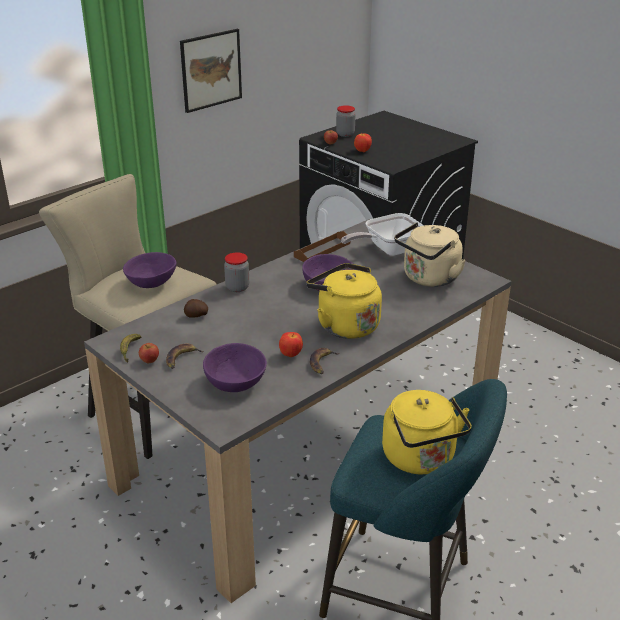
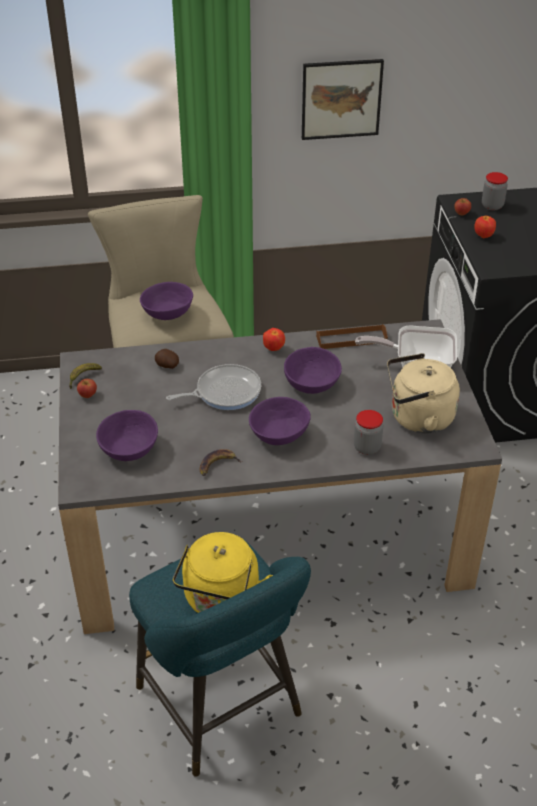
camera: 35 degrees right, 10 degrees up
(181, 358) = (113, 404): banana -> none
(237, 287) = (230, 350): jar -> jar (367, 447)
(267, 315) = (224, 392): none -> frying pan
(291, 355) = (201, 443): apple -> apple (274, 348)
(345, 325) = (280, 434): yellow kettle -> purple bowl

